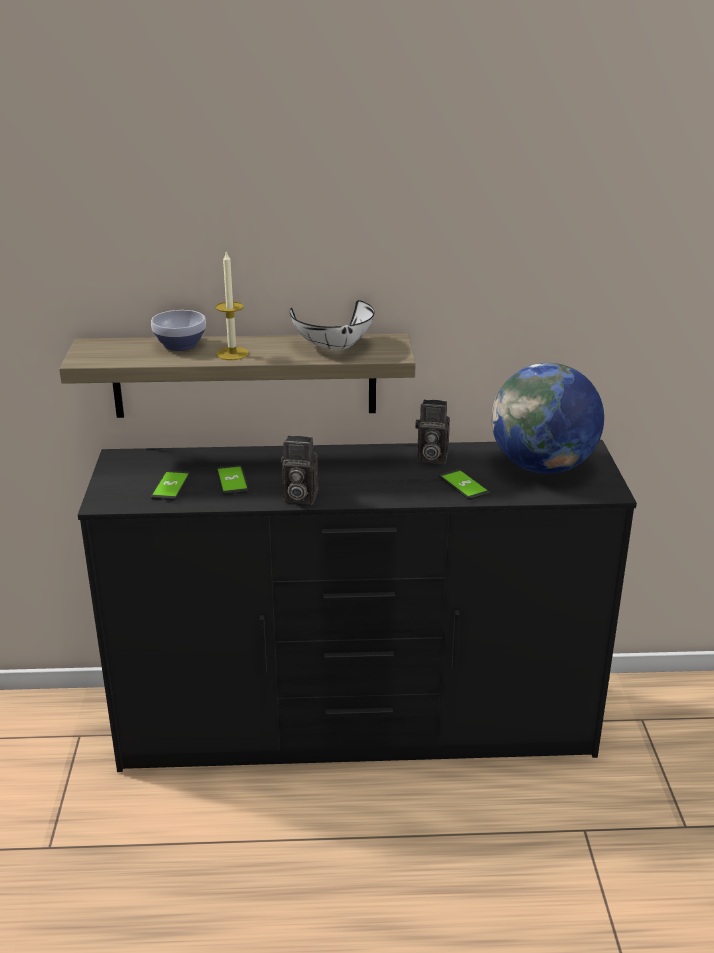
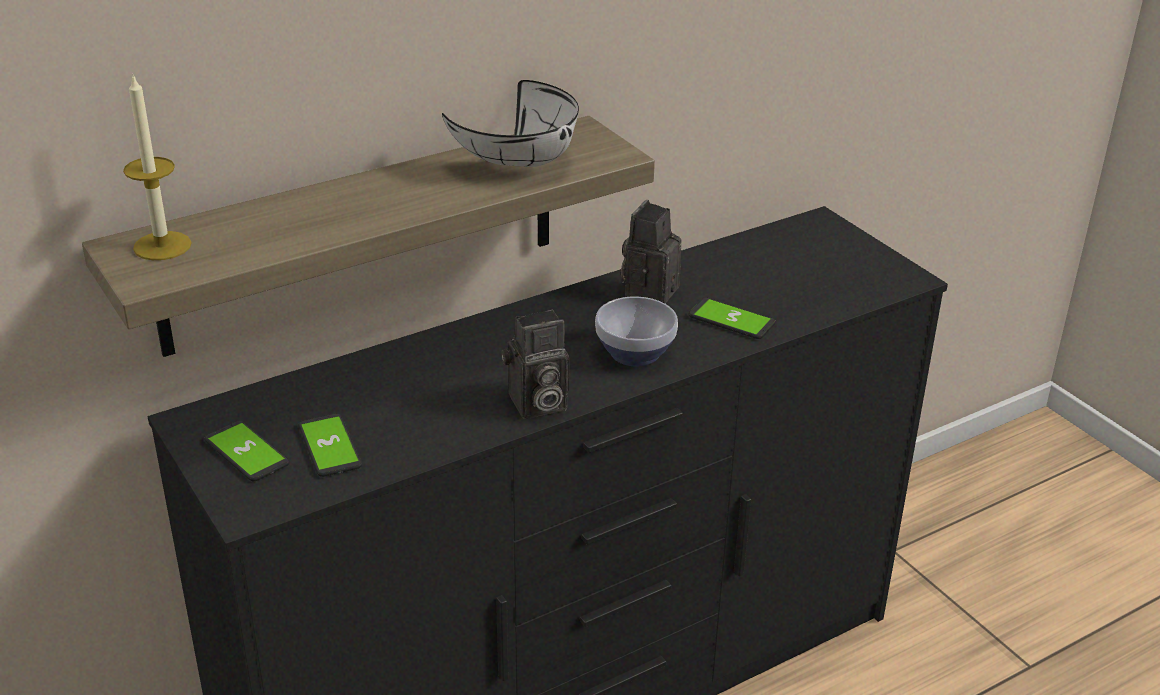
camera: 30 degrees left, 5 degrees up
(179, 345) = (279, 214): bowl -> bowl (634, 355)
(232, 354) = (381, 208): candle -> candle (162, 246)
(232, 481) = (414, 408): phone -> phone (247, 452)
(430, 458) = (649, 291): camera -> camera turned 135 degrees clockwise
(542, 467) = (797, 265): globe -> none

